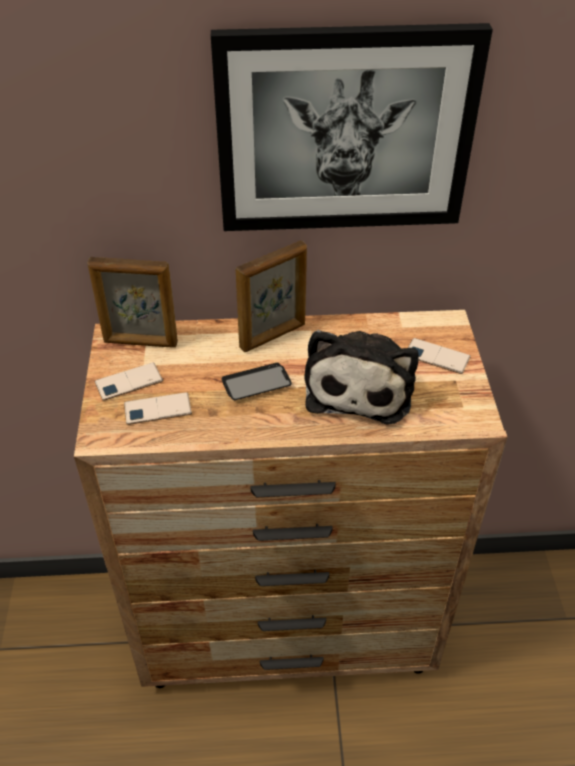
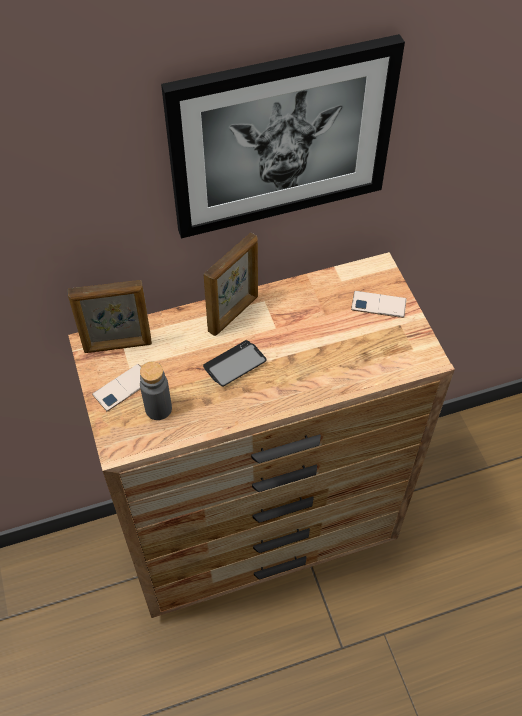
camera: 15 degrees left, 10 degrees up
(157, 409) = (158, 409): phone -> grey bottle
(360, 385) = (323, 347): plush toy -> none

